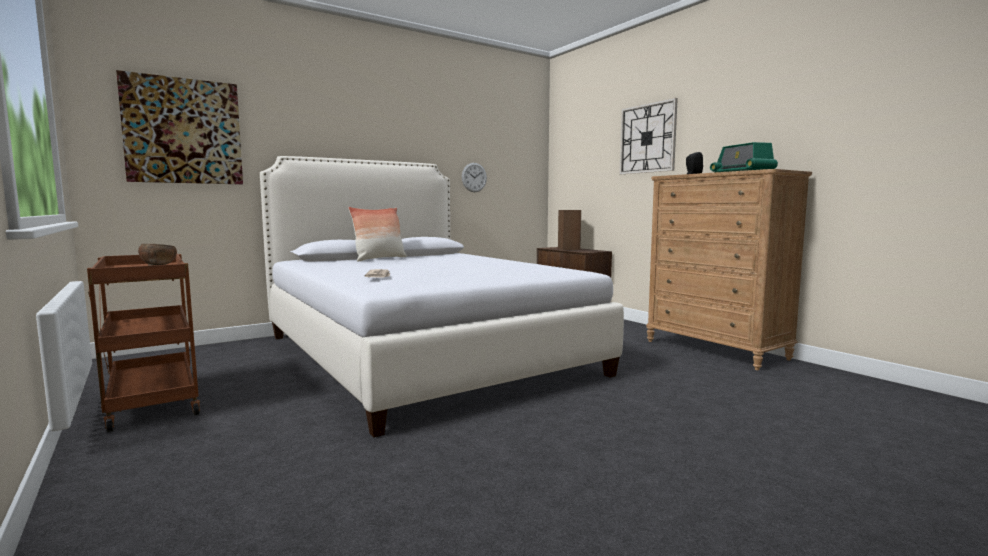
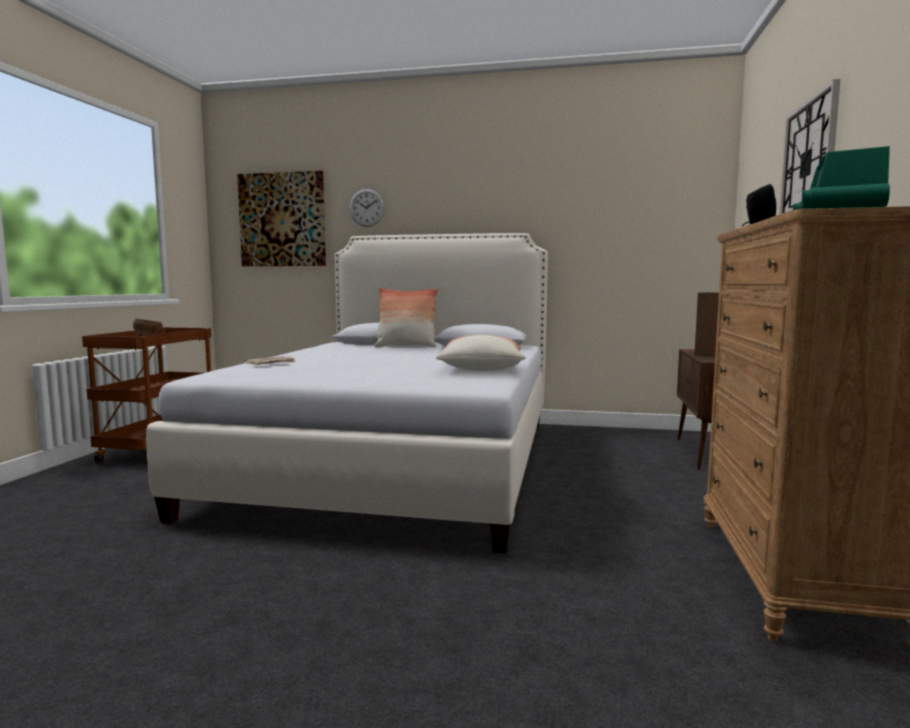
camera: 45 degrees right, 0 degrees up
(474, 177) = (593, 247): wall clock -> wall clock (367, 207)
(521, 265) = (481, 368): none -> pillow

